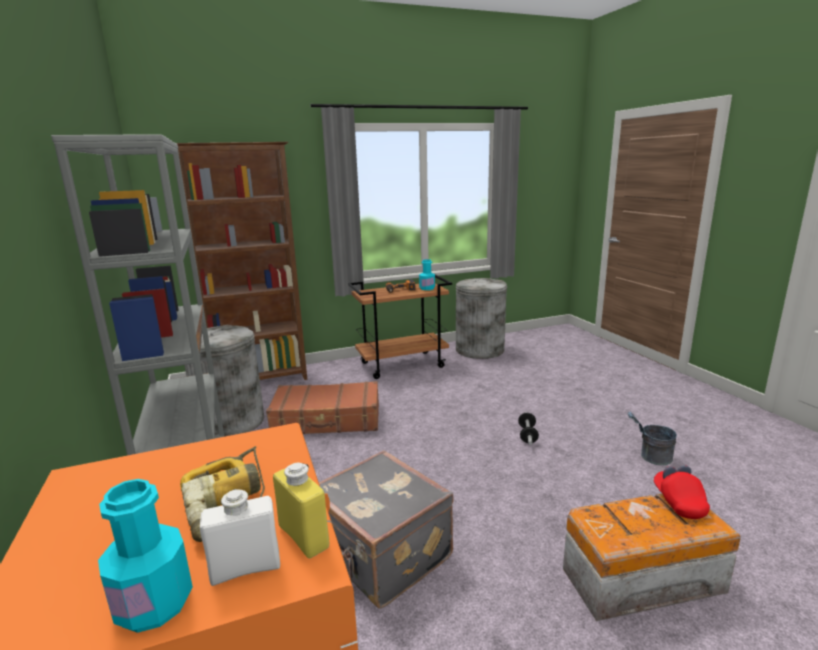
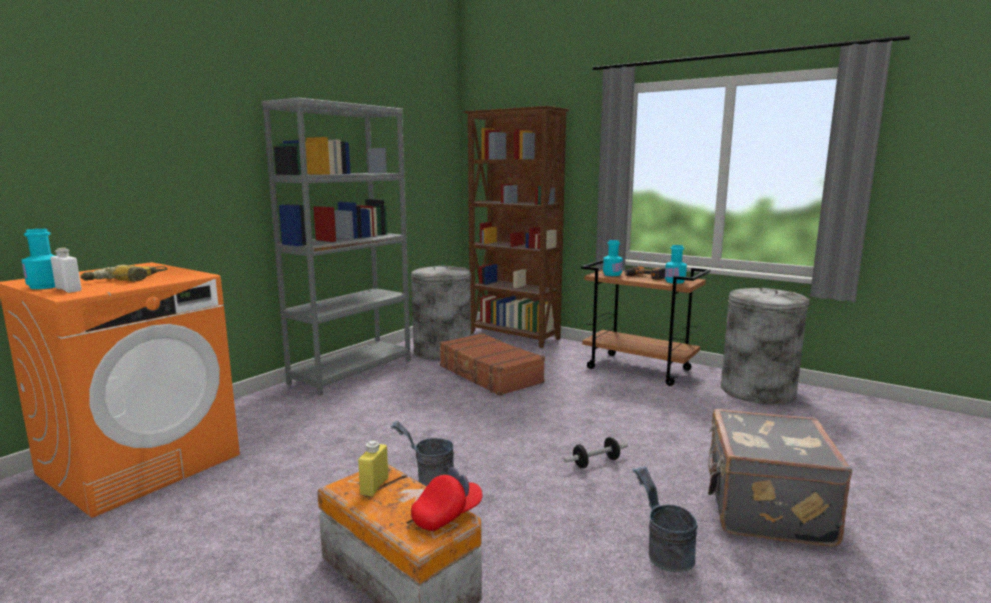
camera: 55 degrees right, 5 degrees down
(303, 536) = (93, 291): yellow bottle -> yellow bottle (374, 486)
(376, 294) = (612, 274): none -> turquoise bottle
(381, 555) = (337, 447): grey suitcase -> grey suitcase (764, 509)
(496, 516) = (428, 479): none -> grey bucket

